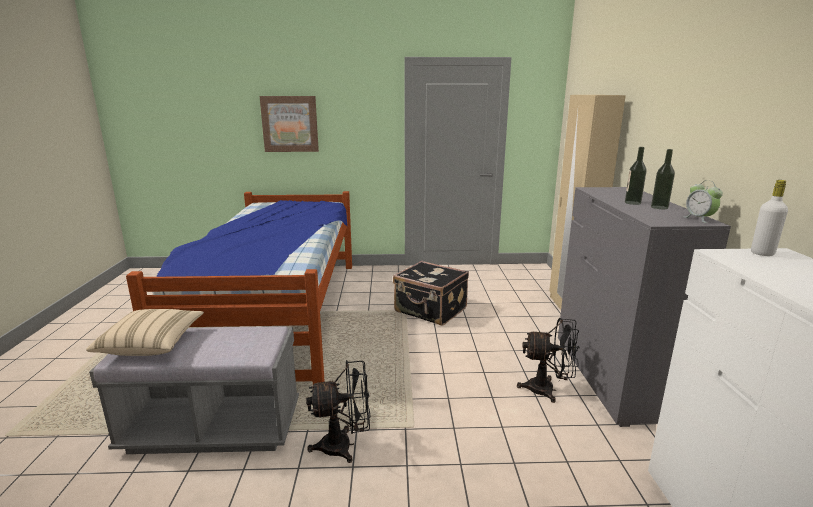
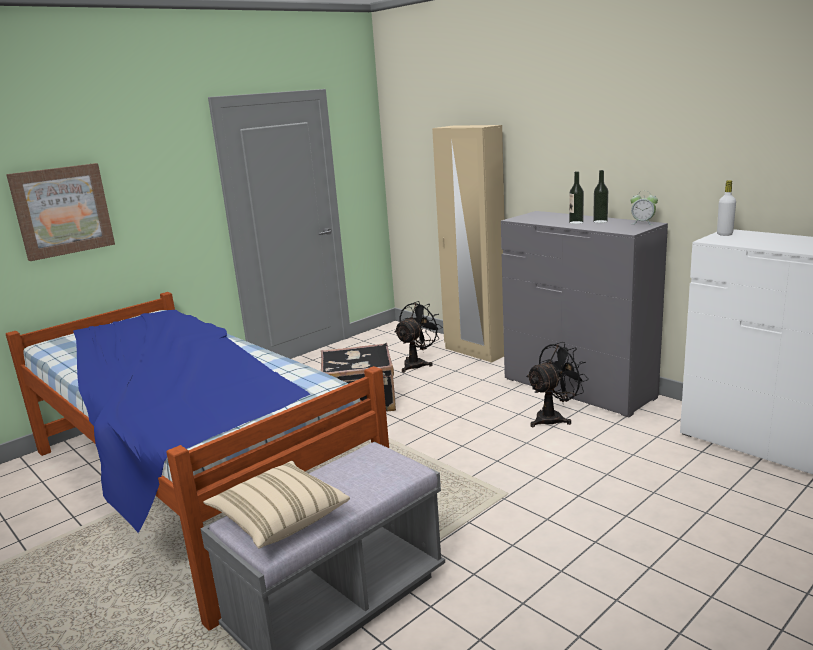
camera: 40 degrees left, 0 degrees up
(344, 446) = (480, 537): black fan -> black fan (417, 364)

